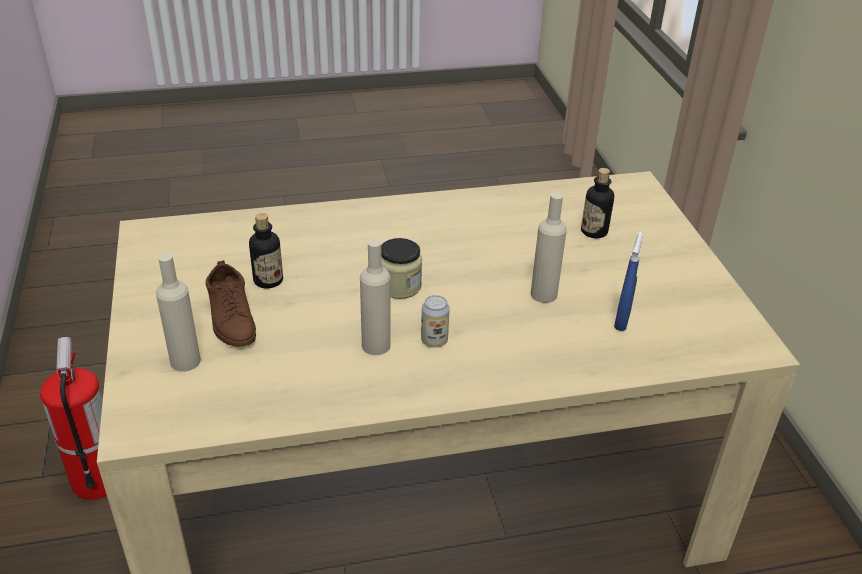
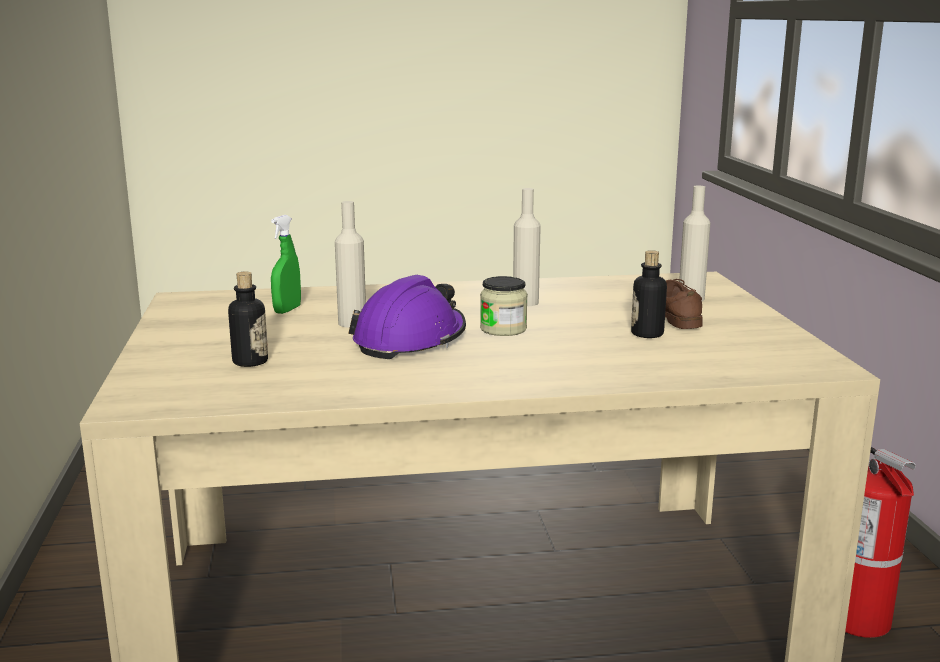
camera: 175 degrees left, 20 degrees down
(434, 340) = (472, 304): can -> none
(480, 265) = (410, 340): none -> purple hard hat
(622, 320) = (287, 310): blue spray bottle -> green spray bottle

